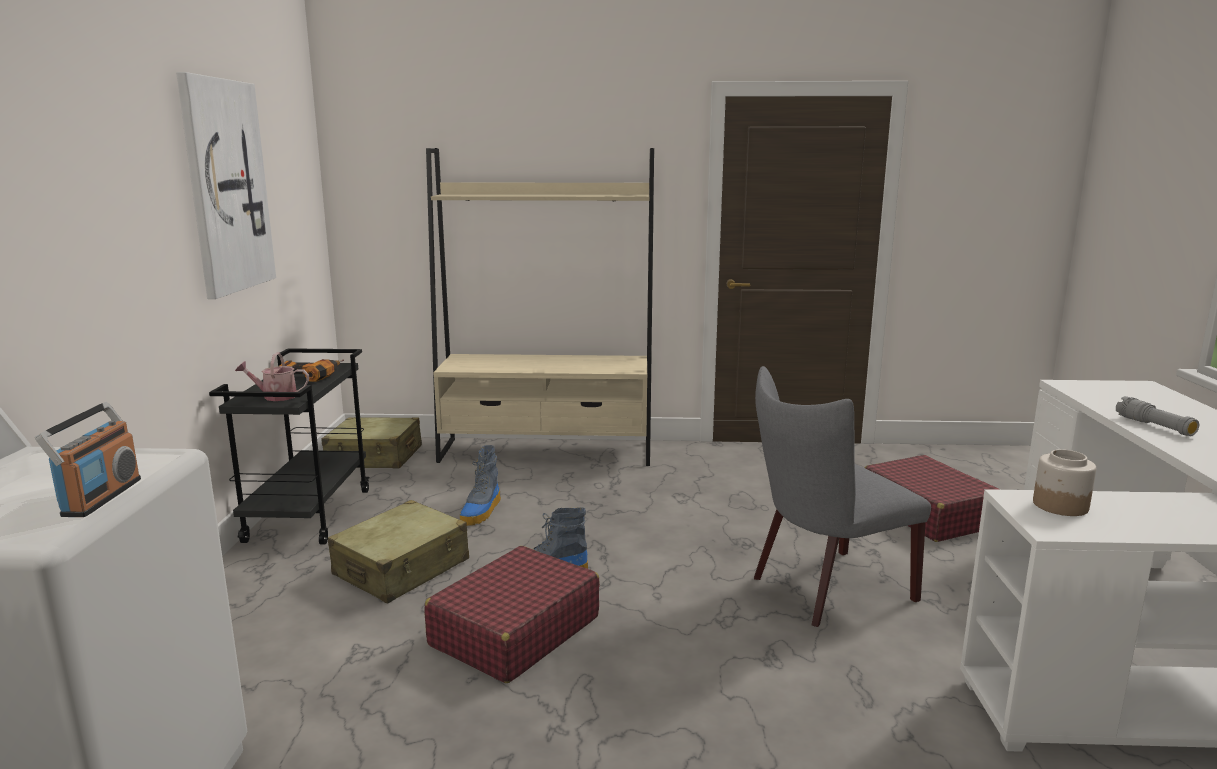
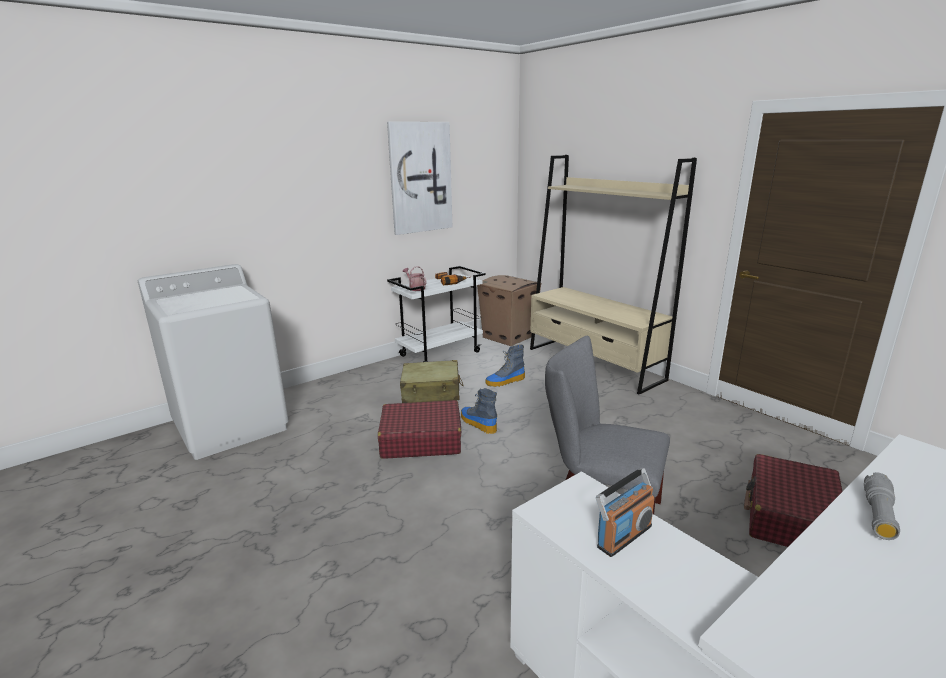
camera: 50 degrees right, 5 degrees up
(101, 497) = (208, 306): radio -> radio (623, 536)
(308, 515) = (440, 353): black cart -> white cart
(375, 457) = (509, 337): beige suitcase -> cardboard box
(1059, 505) = (596, 506): jar -> none

